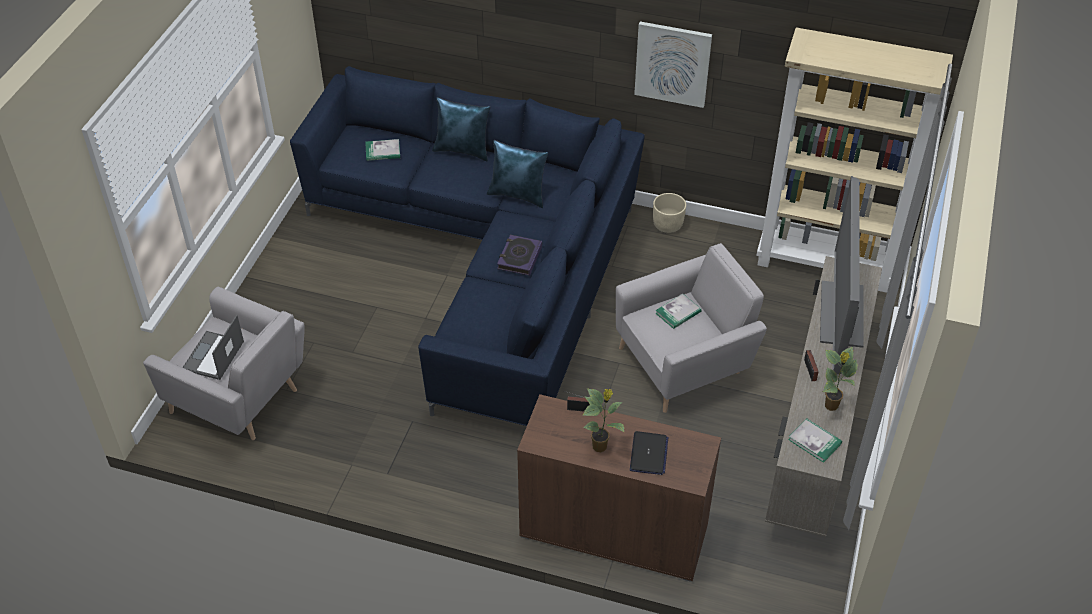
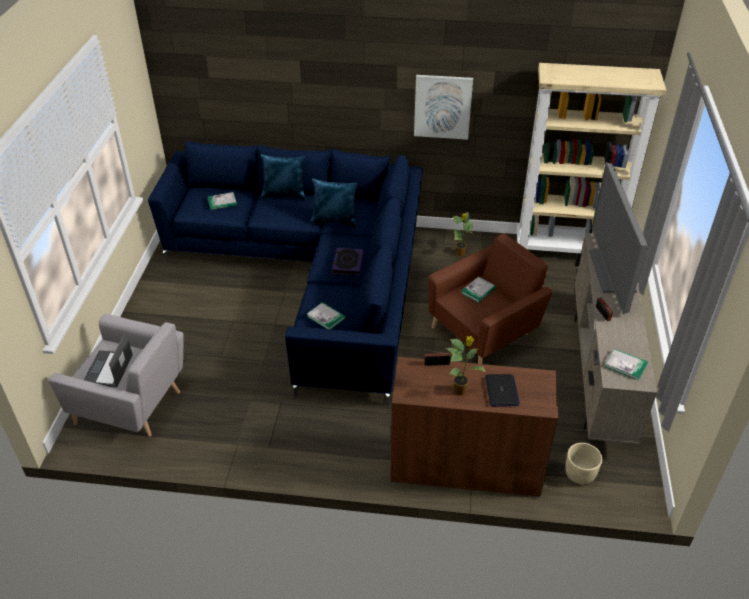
camera: 10 degrees left, 5 degrees down
(476, 326) = (326, 317): none -> book
(668, 225) = (444, 237): beige planter -> beige planter (580, 474)
(685, 362) = (484, 331): grey armchair -> brown armchair
(831, 406) = (629, 337): potted plant -> potted plant (460, 254)

